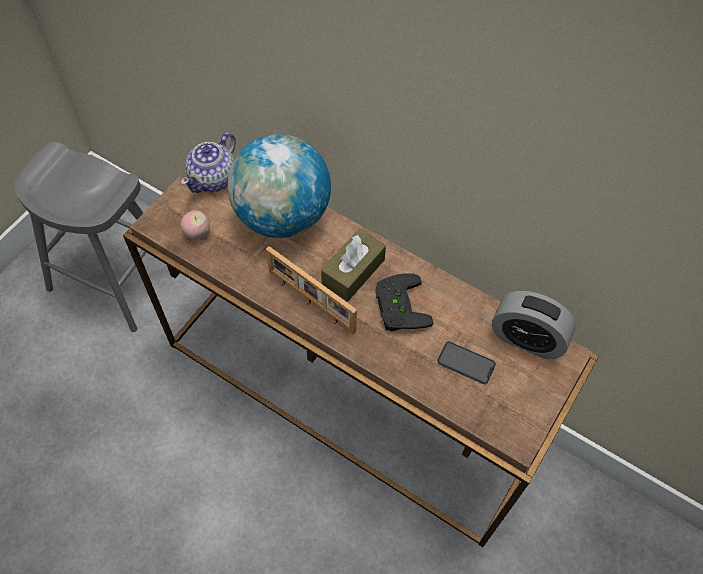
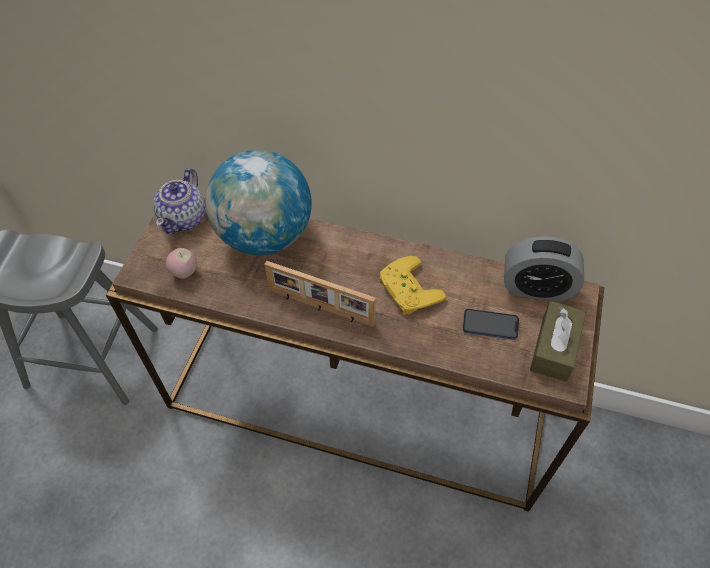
camera: 15 degrees left, 5 degrees down
(353, 272) = (352, 269): brown tissue box -> brown tissue box (554, 348)
(397, 306) = (406, 290): black game controller -> yellow game controller

